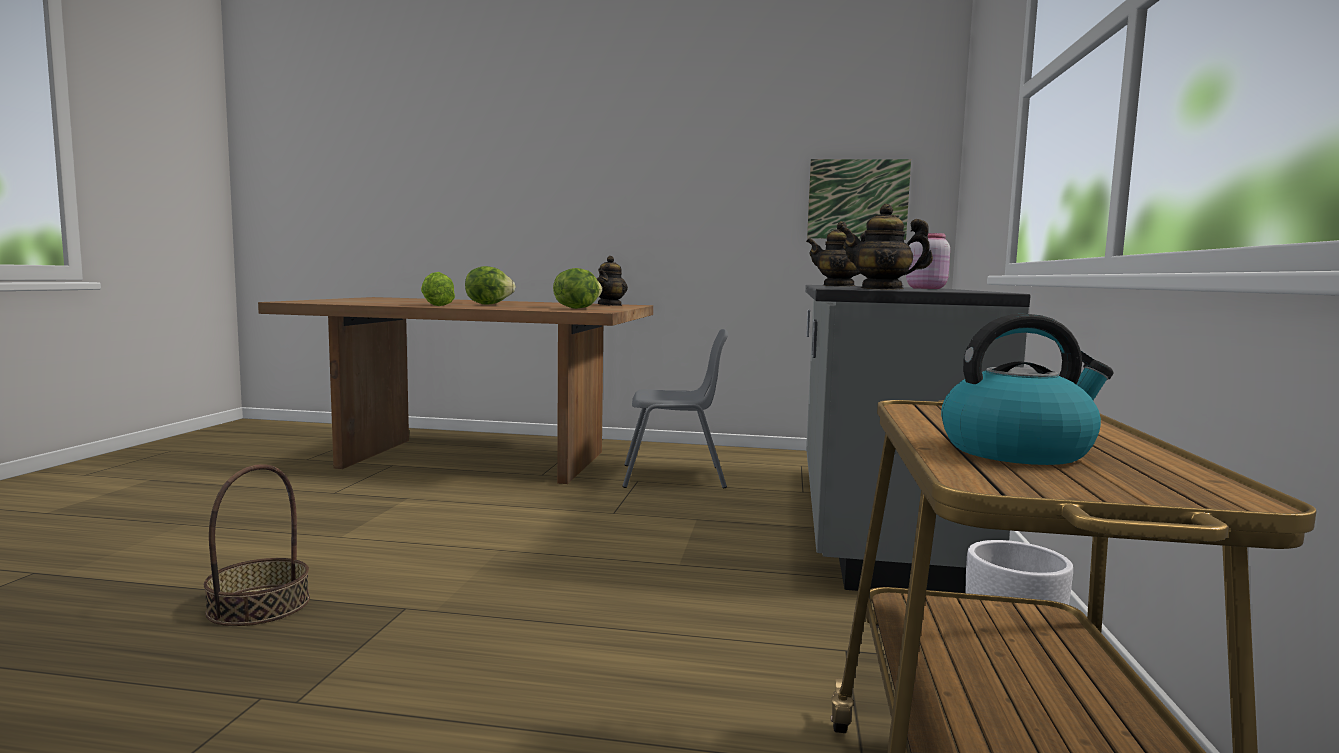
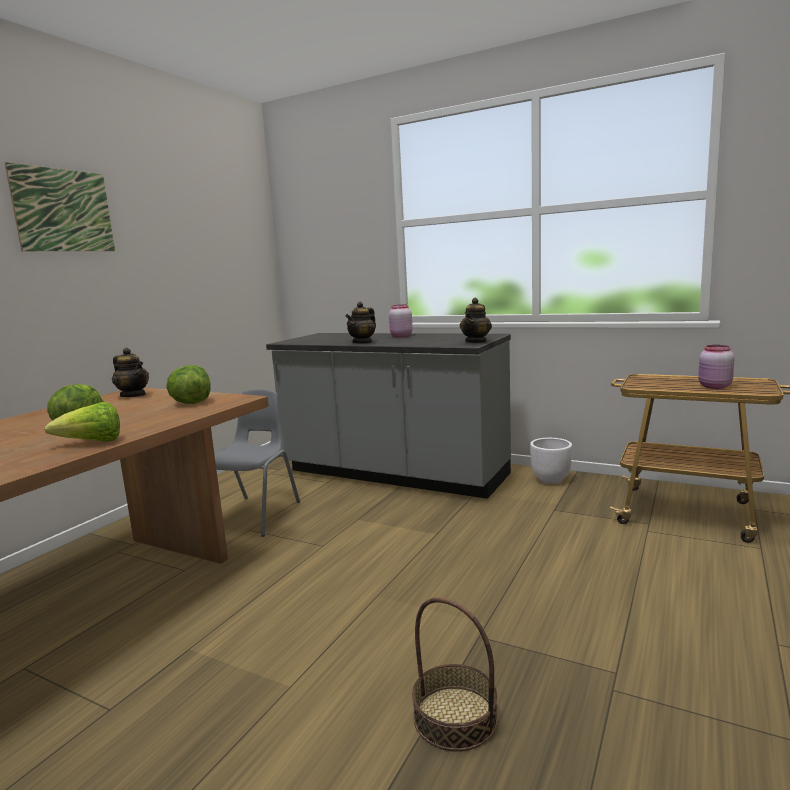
camera: 70 degrees left, 5 degrees up
(858, 199) = (234, 275): picture -> picture (63, 210)
(1018, 451) = (714, 387): kettle -> pink jar

